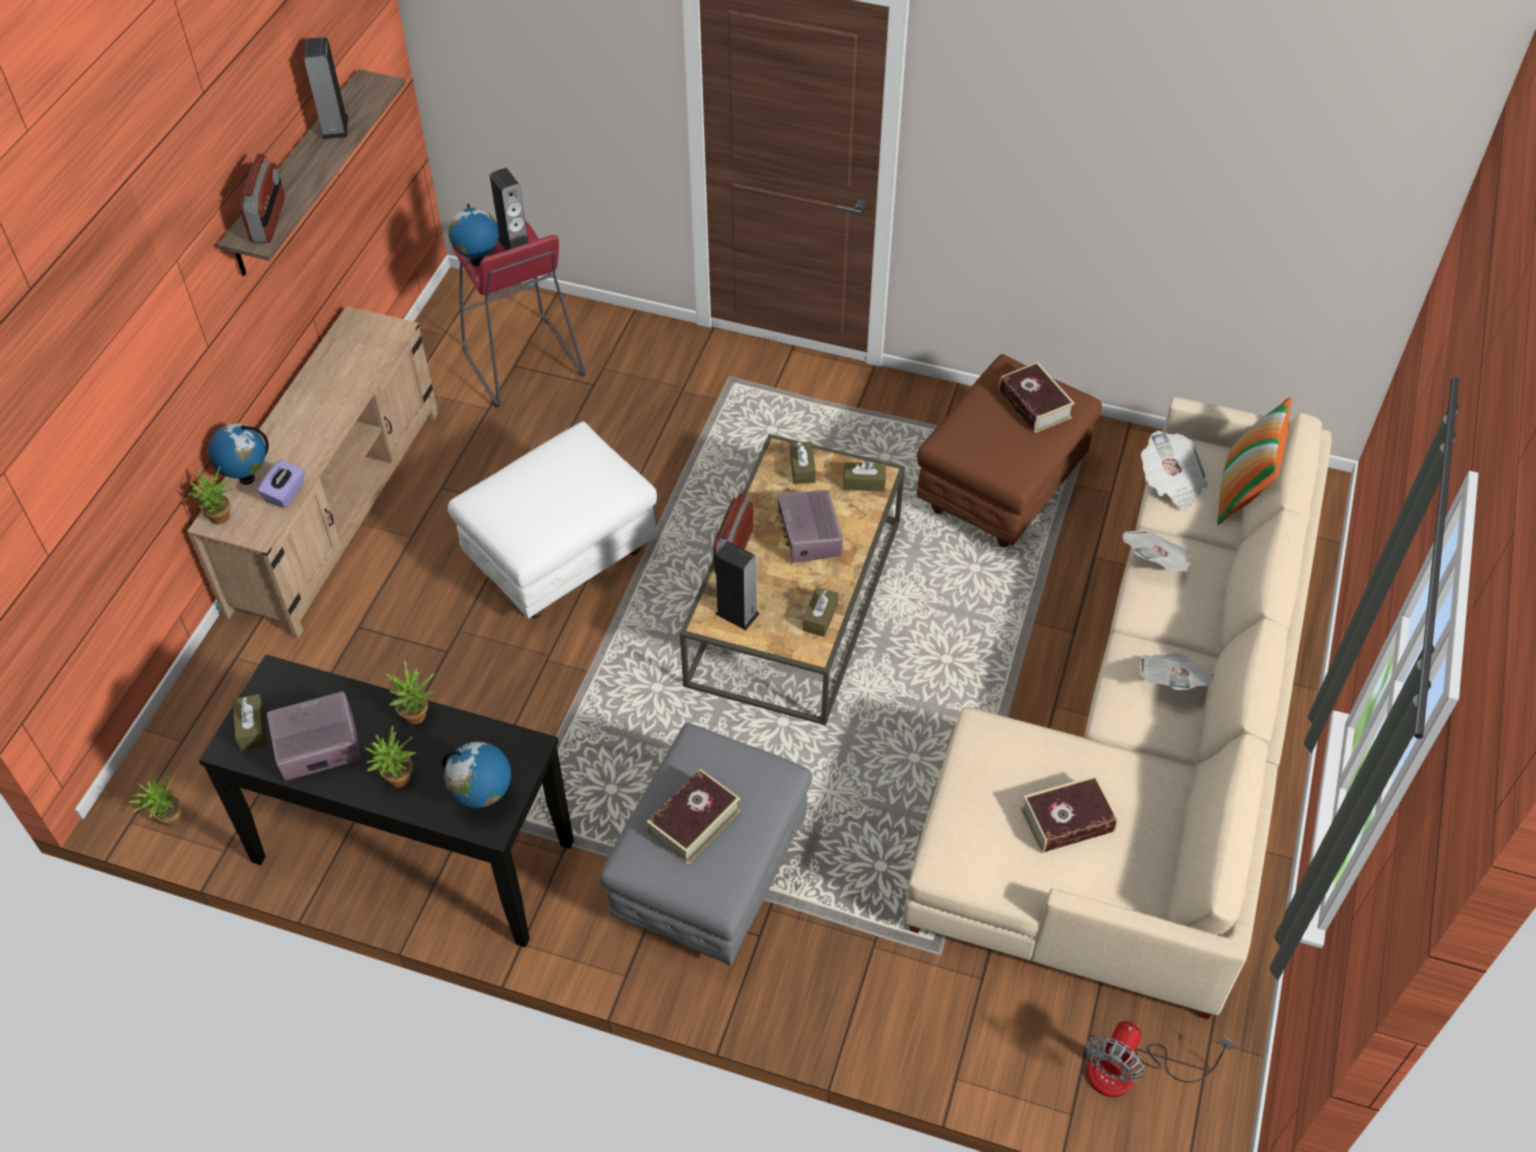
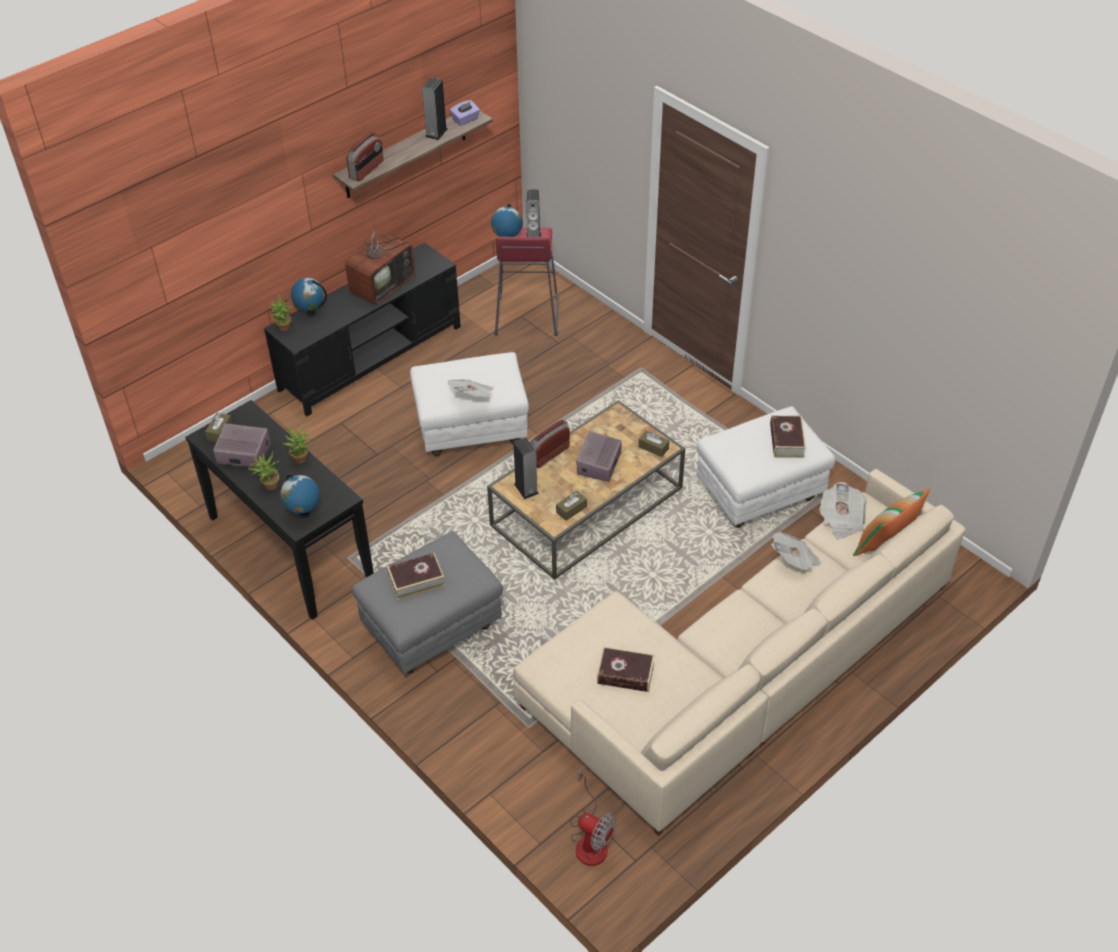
camera: 30 degrees right, 5 degrees down
(167, 821) = (184, 479): potted plant -> none
(286, 493) = (324, 328): purple tissue box -> purple tissue box (465, 120)
(330, 393) = (382, 285): none -> television
(337, 509) = (371, 358): beige tv stand -> black tv stand
(802, 468) = (623, 426): brown tissue box -> none
(1001, 492) = (759, 495): brown ottoman -> white ottoman
(1129, 1072) = (590, 839): fan -> fan turned 120 degrees counterclockwise
(1172, 681) = (750, 629): newspaper -> newspaper (473, 396)

